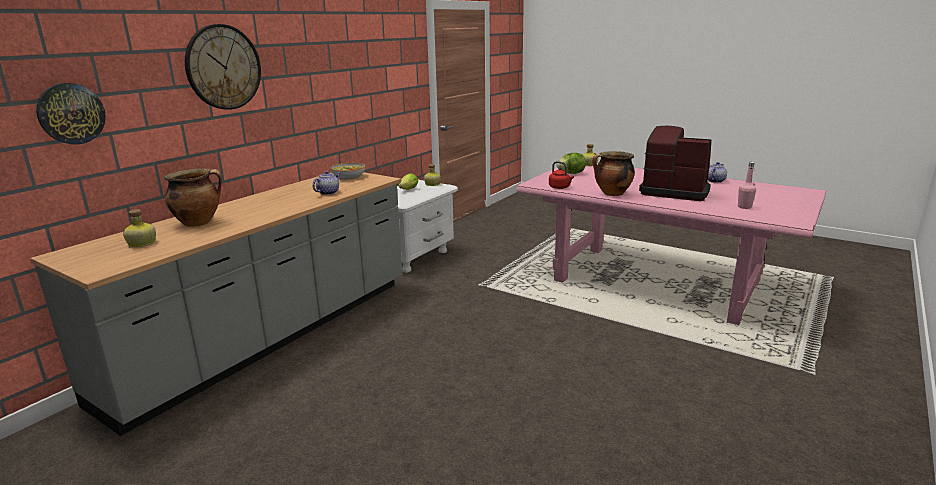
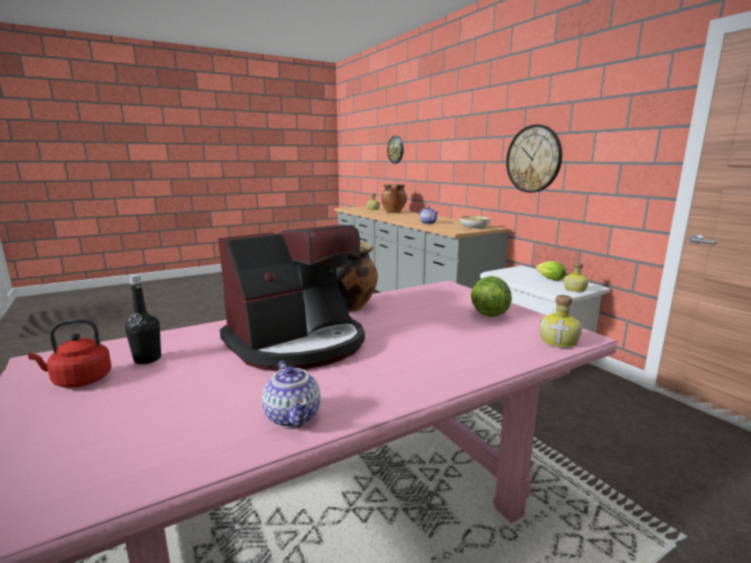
camera: 115 degrees right, 5 degrees down
(223, 67) = (448, 130): wall clock -> wall clock (533, 159)
(560, 187) = (412, 292): red kettle -> red kettle (79, 381)
(744, 207) = (147, 359): pink bottle -> black bottle

